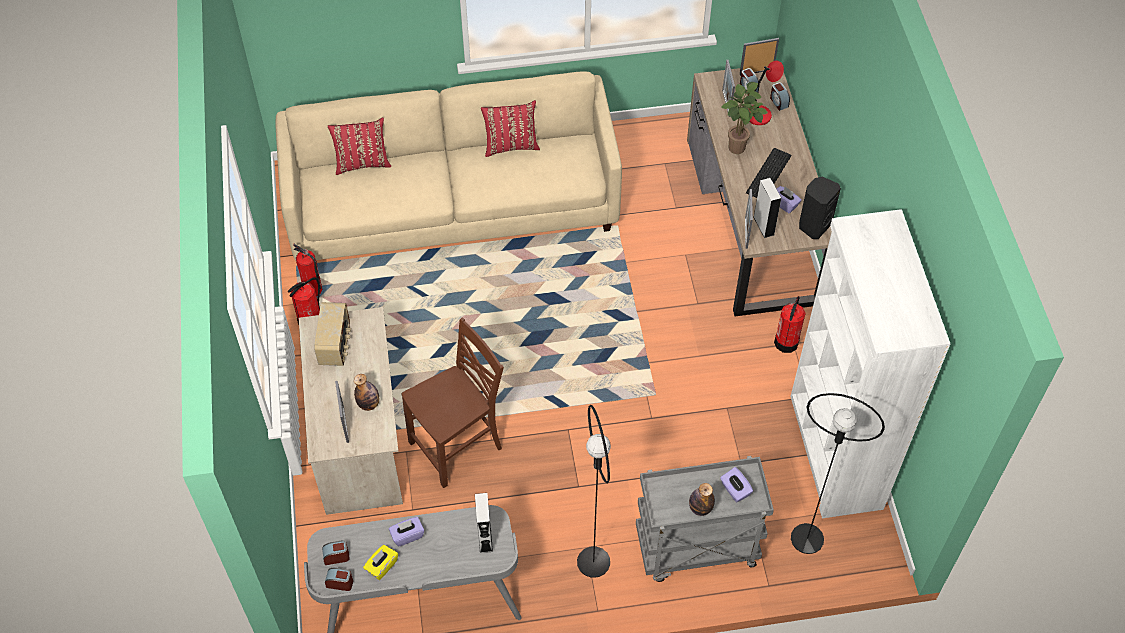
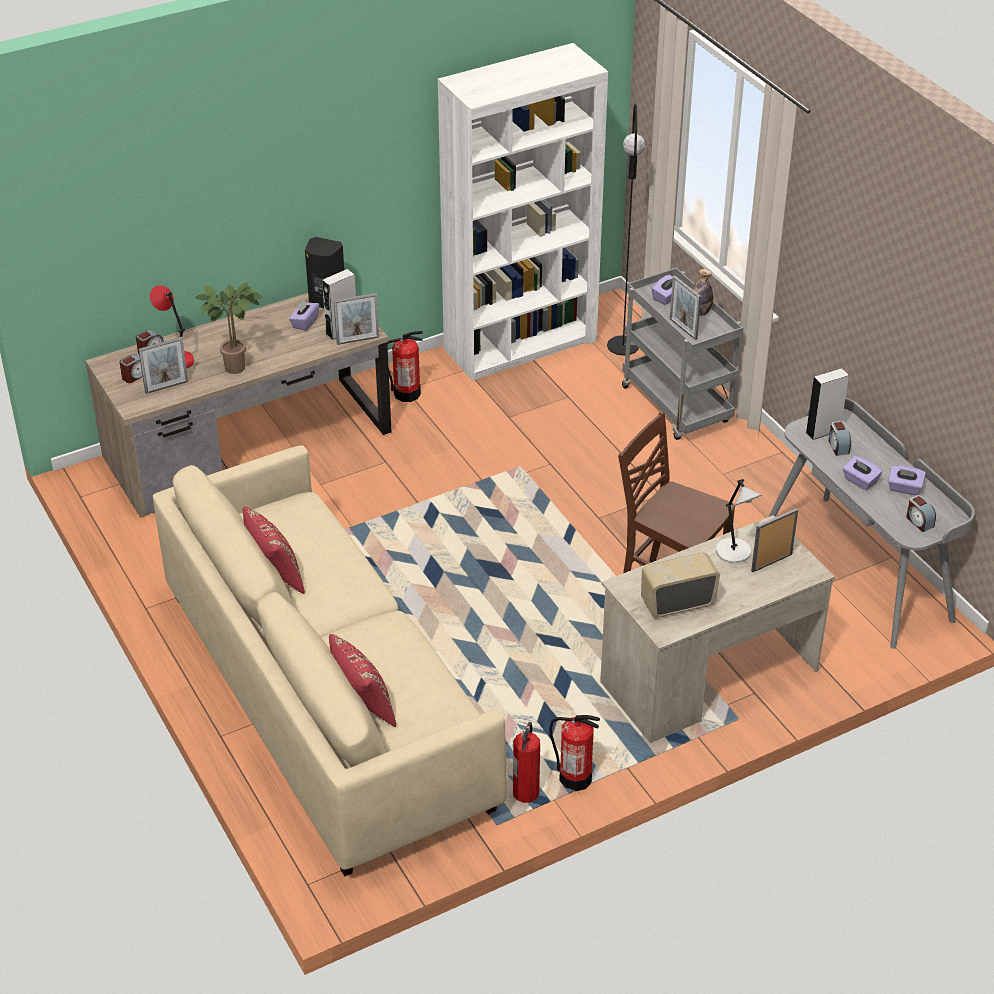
camera: 110 degrees left, 15 degrees down
(340, 583) = (943, 511): alarm clock -> alarm clock (838, 446)
(368, 404) = (734, 552): bottle -> grey table lamp
(381, 566) = (904, 488): yellow tissue box -> purple tissue box
(593, 562) = (735, 465): black floor lamp -> none
(756, 72) = (106, 374): picture frame -> picture frame (683, 329)
(767, 174) = (266, 341): keyboard -> none

